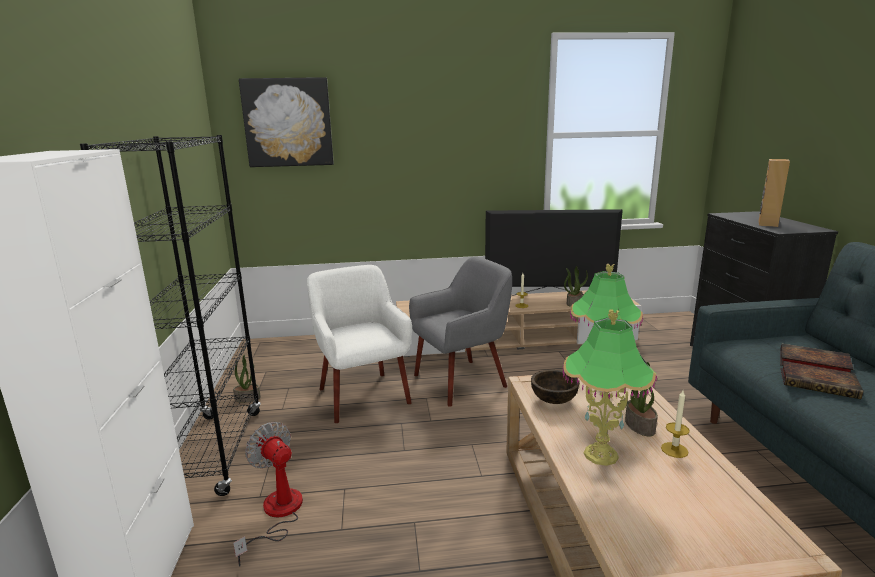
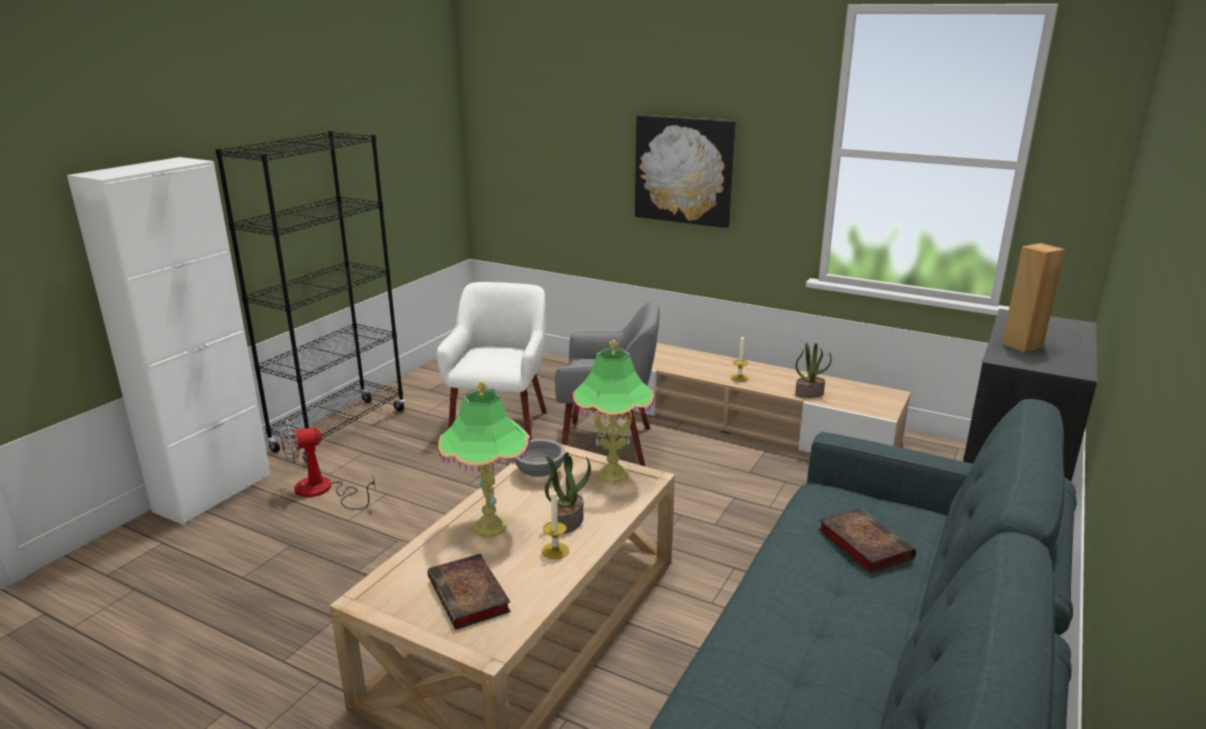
camera: 35 degrees right, 5 degrees up
(248, 398) = (413, 394): potted plant -> none
(277, 514) = (323, 491): fan -> fan turned 105 degrees counterclockwise
(288, 123) = (527, 107): picture -> picture (684, 170)
(549, 296) = (796, 376): television -> none
(553, 399) = (539, 471): brown bowl -> grey bowl
(820, 384) = (813, 562): book -> book (470, 596)

